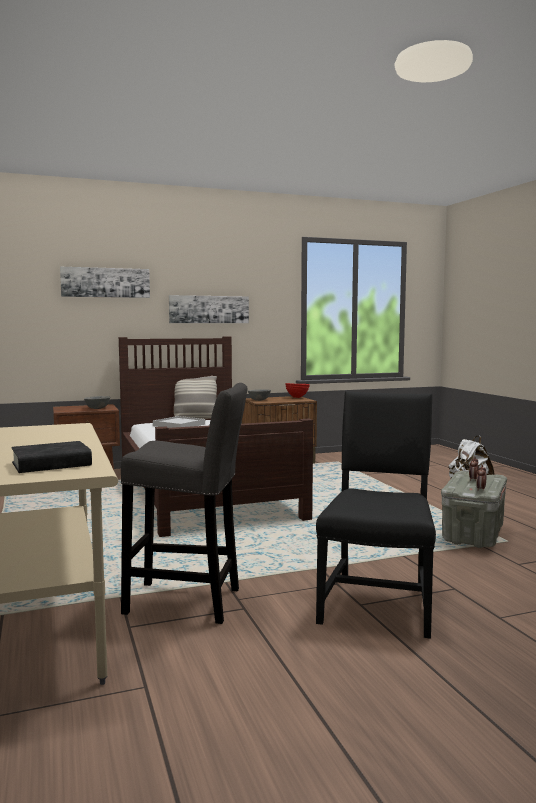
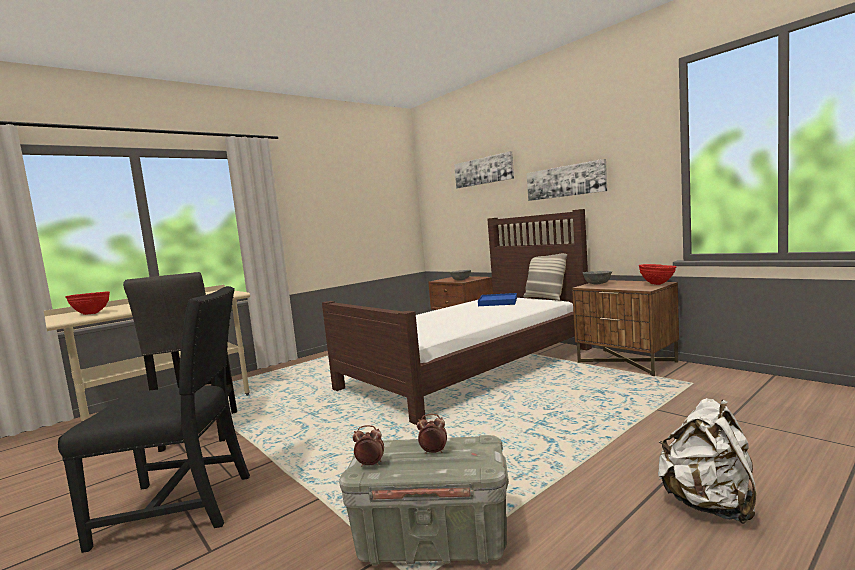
camera: 70 degrees right, 0 degrees up
(51, 464) = (91, 314): black book -> red bowl
(179, 425) = (498, 302): white tray -> blue tray

